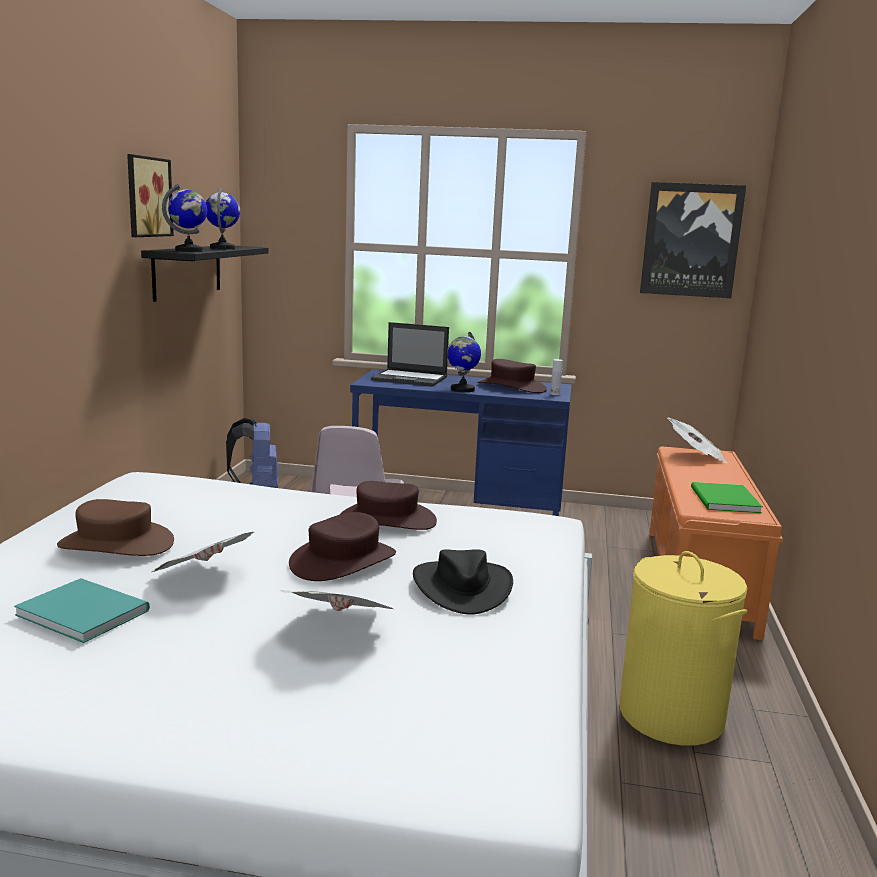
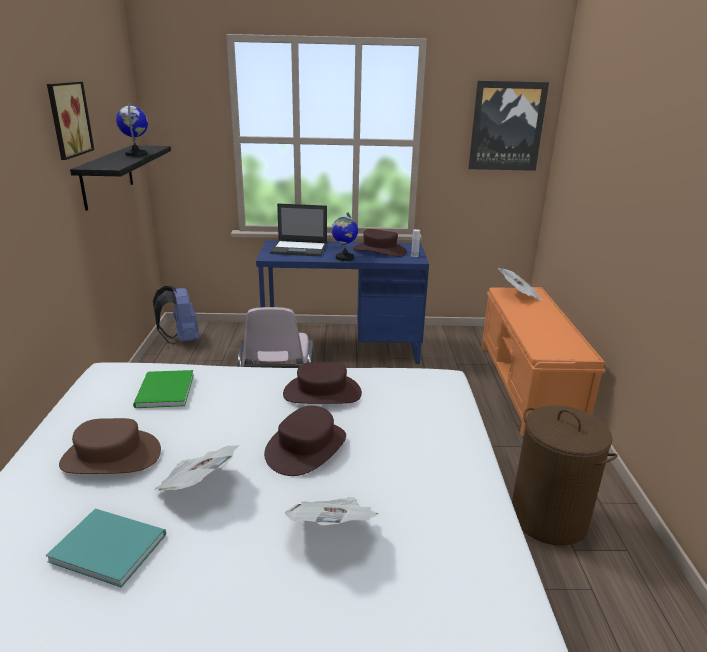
camera: 10 degrees left, 10 degrees up
(189, 250) = (112, 164): globe -> none
(461, 587) = (407, 462): black hat -> none
(672, 715) = (549, 518): yellow laundry basket -> brown laundry basket
(723, 500) = (556, 340): green book -> green book (163, 392)

